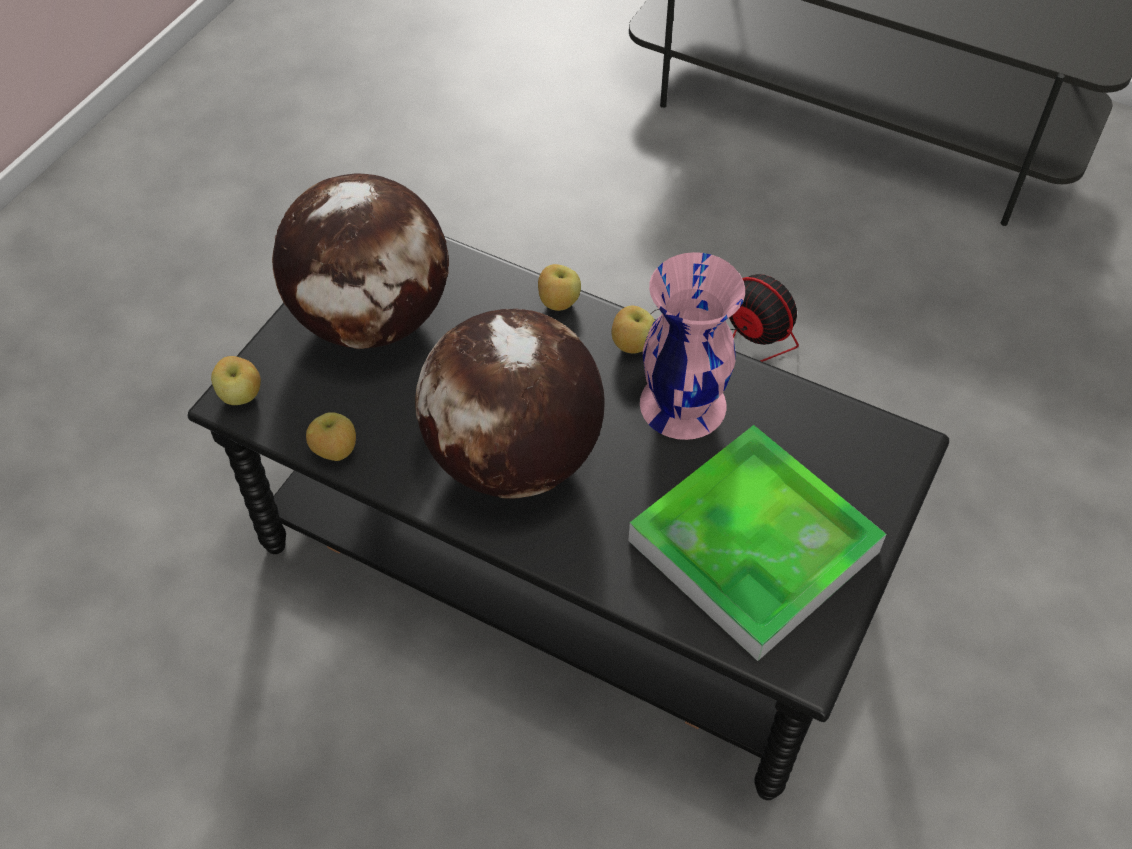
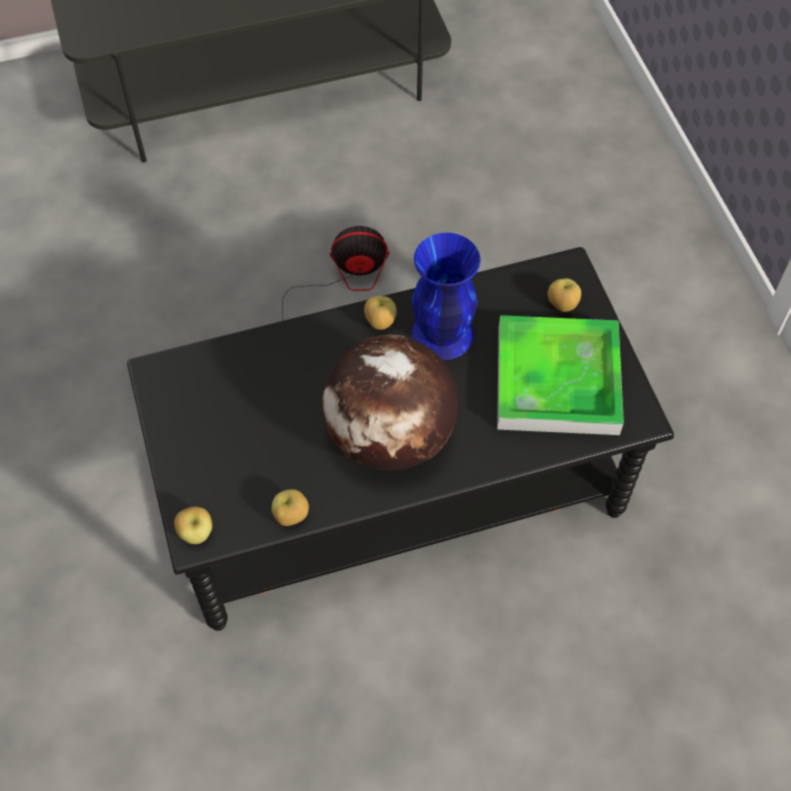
camera: 45 degrees left, 5 degrees up
(373, 319) = (218, 425): globe -> none
(558, 303) = (312, 330): apple -> apple (561, 305)
(681, 403) = (441, 334): pink vase -> blue vase

